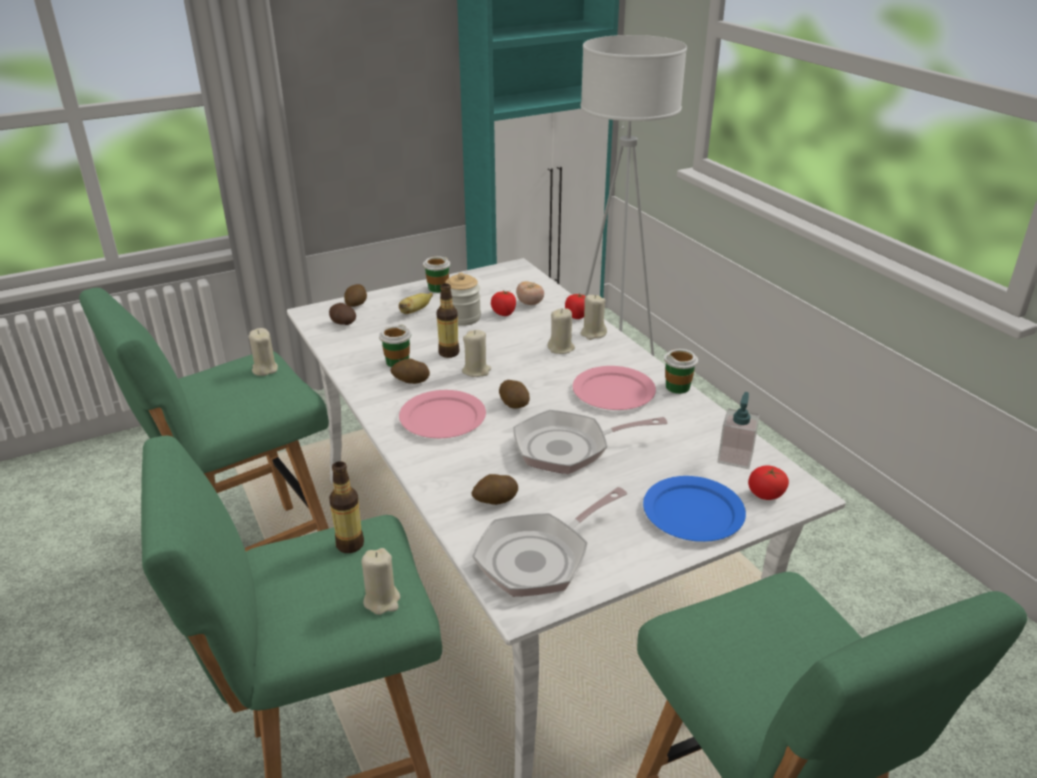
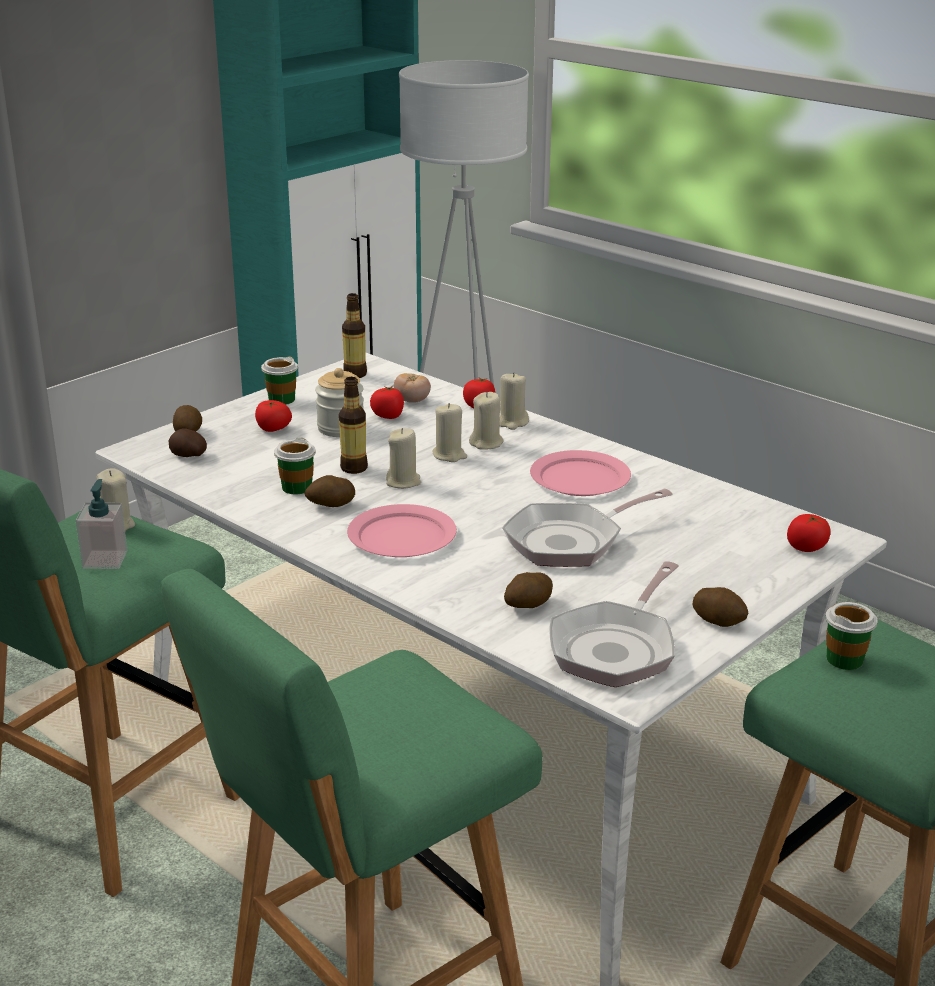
camera: 20 degrees left, 5 degrees down
(350, 544) = (383, 683): bottle -> bottle (355, 374)
(382, 600) = (464, 727): beige candle -> beige candle (449, 455)
(415, 311) = (273, 429): banana -> tomato
(514, 404) = (476, 508): potato -> potato (719, 621)
(678, 387) = (647, 462): cup -> cup (845, 659)
(693, 512) = (745, 576): blue plate -> none
(735, 457) = (753, 519): soap dispenser -> soap dispenser (105, 559)

